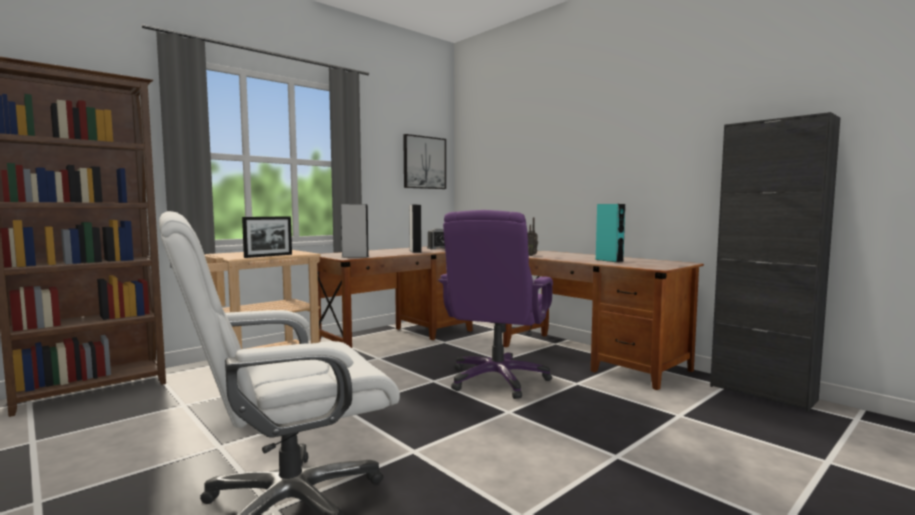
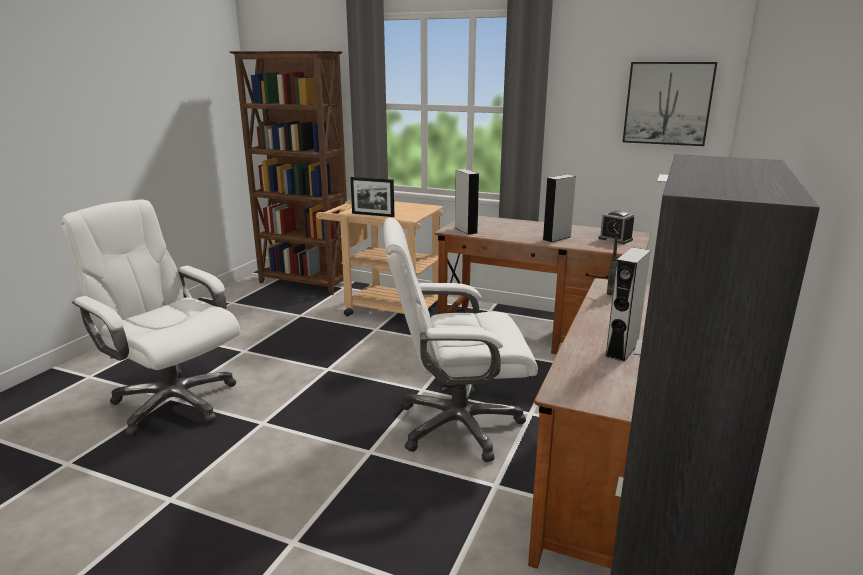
camera: 65 degrees right, 15 degrees up
(497, 380) = (457, 425): purple office chair -> white office chair
(609, 260) = (622, 349): turquoise speaker -> grey speaker

